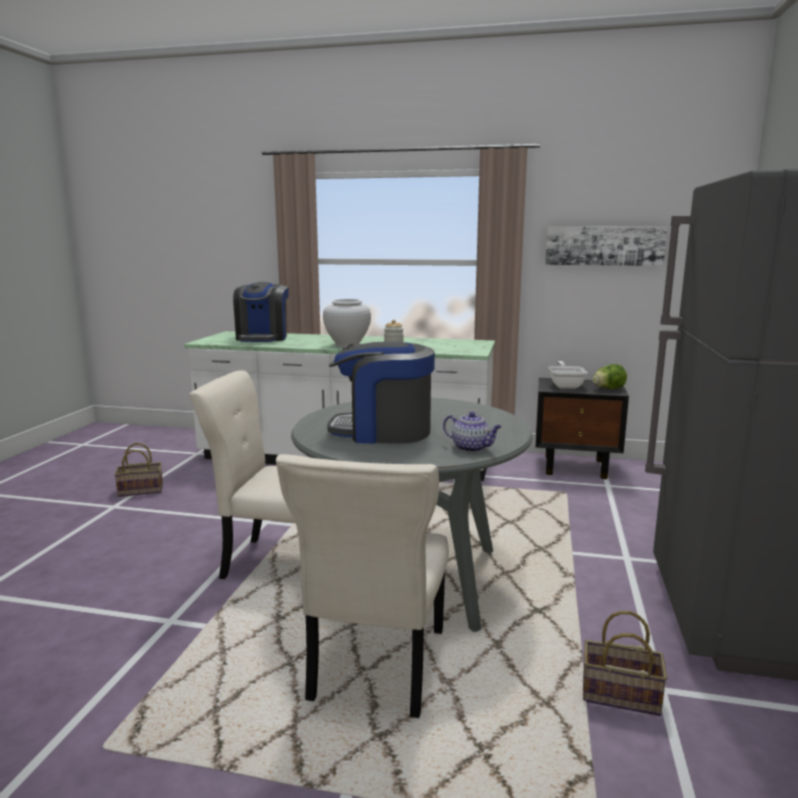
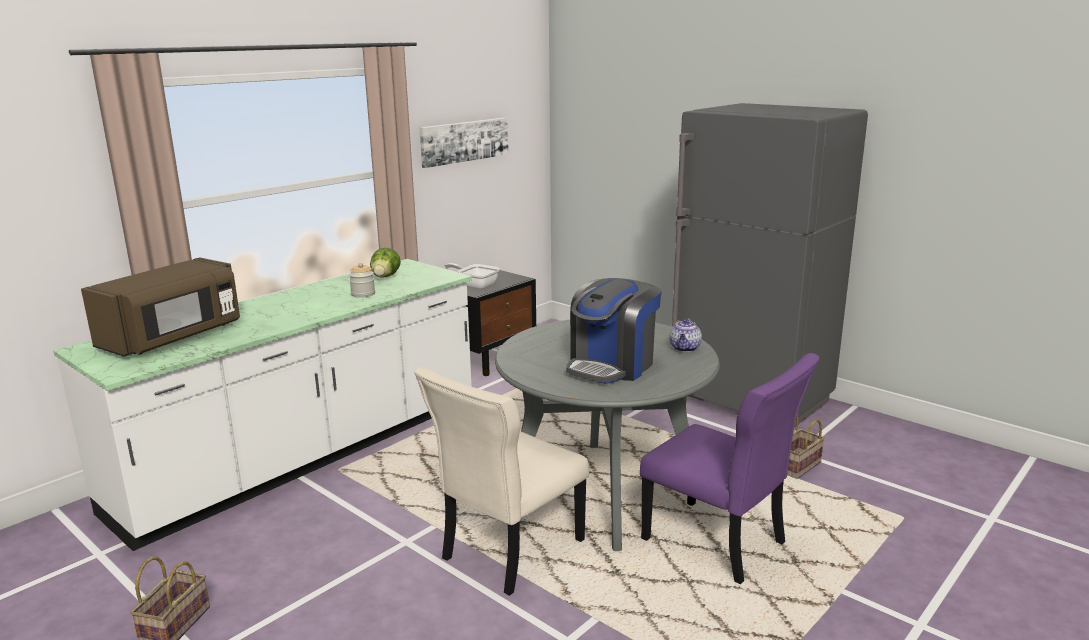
camera: 60 degrees left, 5 degrees up
(263, 338) = (174, 337): coffee machine -> brown microwave
(347, 345) = (319, 309): white vase -> none
(375, 668) = (718, 544): beige chair -> purple chair
(472, 448) = (685, 348): teapot -> teapot turned 135 degrees clockwise
(608, 389) = (508, 278): lettuce -> lettuce (385, 277)

